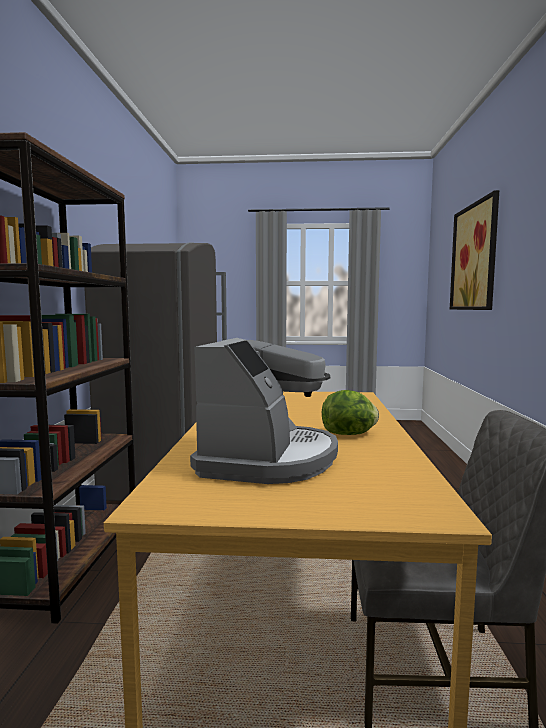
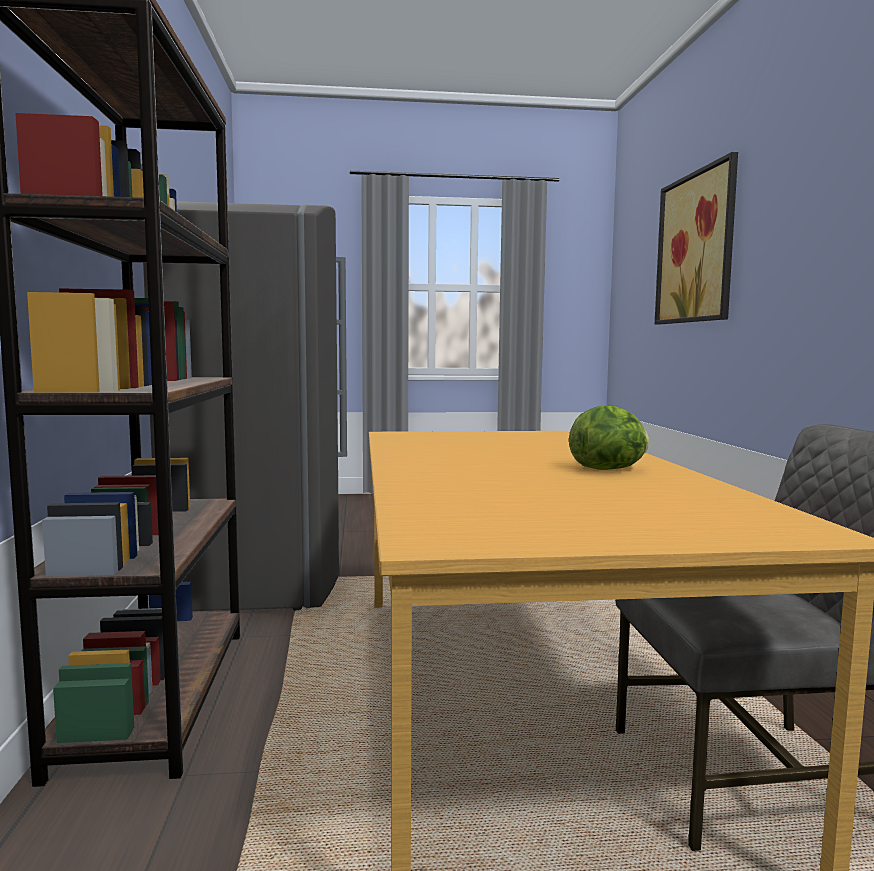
camera: 10 degrees left, 0 degrees up
(268, 459) = (531, 494): coffee machine -> none

